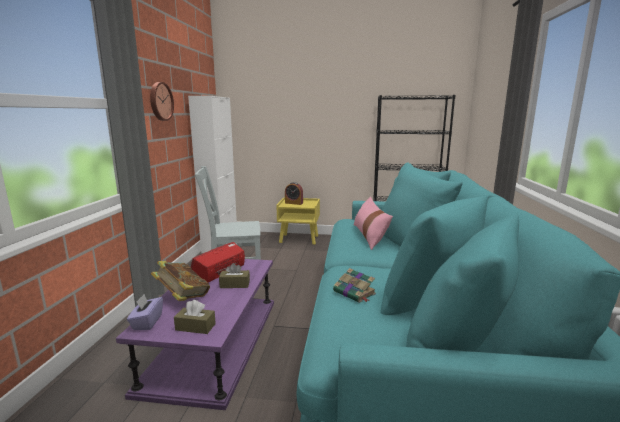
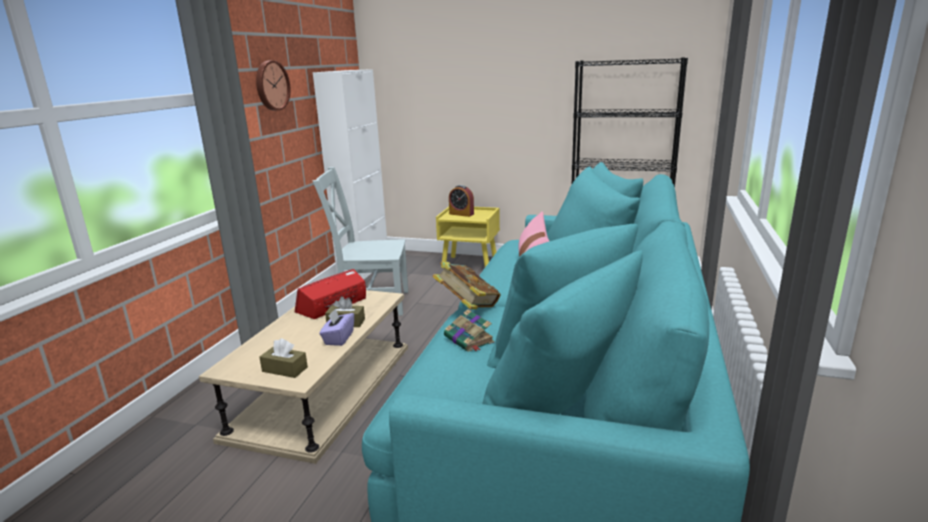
camera: 10 degrees right, 5 degrees up
(147, 322) = (235, 361): purple tissue box -> purple tissue box (338, 338)
(183, 297) = (281, 335): book -> book (467, 307)
(214, 342) = (323, 390): purple coffee table -> beige coffee table

